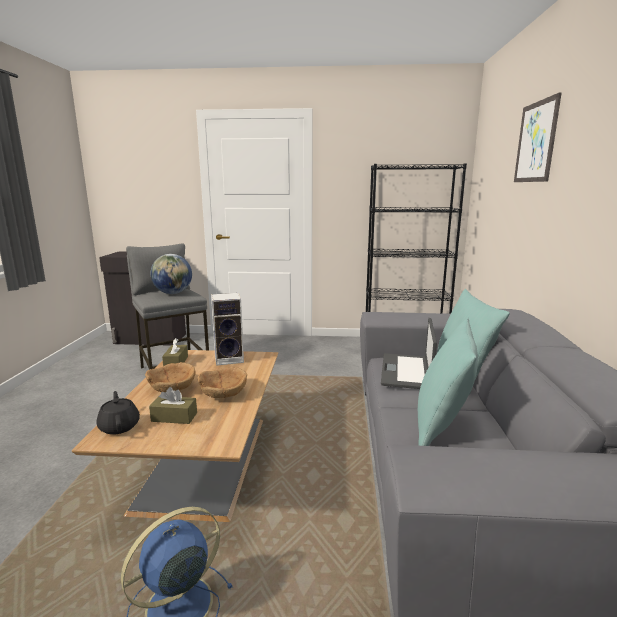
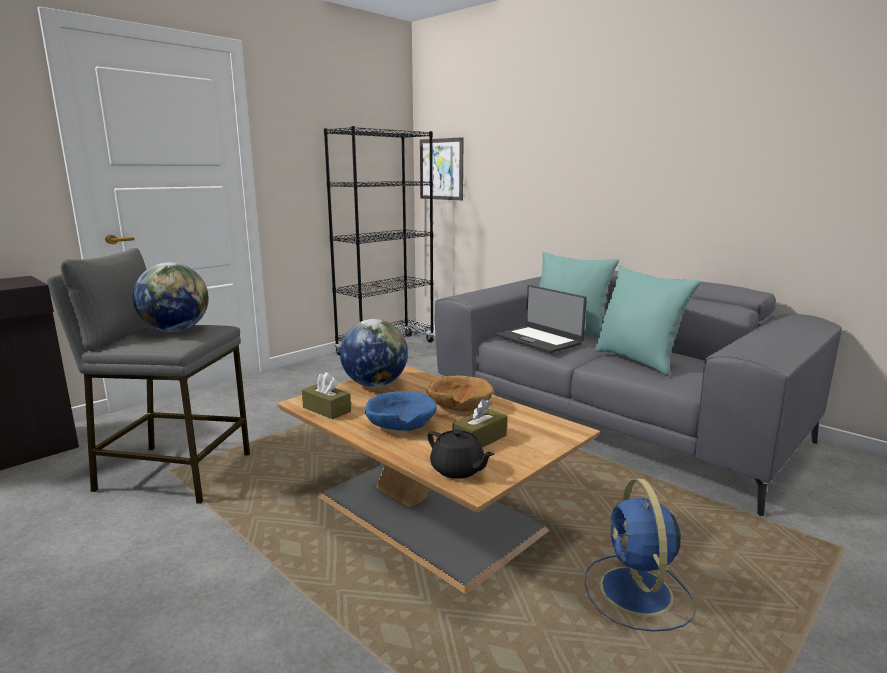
camera: 50 degrees left, 0 degrees up
(119, 426) = (458, 470): black teapot -> black teapot turned 150 degrees counterclockwise
(172, 387) = (399, 425): brown bowl -> blue bowl
(230, 359) = (375, 384): speaker -> globe
(536, 142) = (542, 114): picture -> picture (441, 169)

